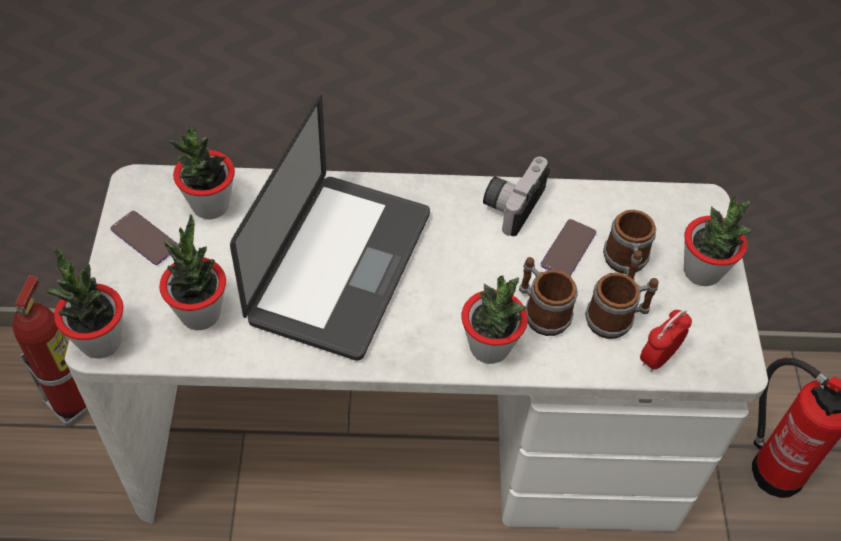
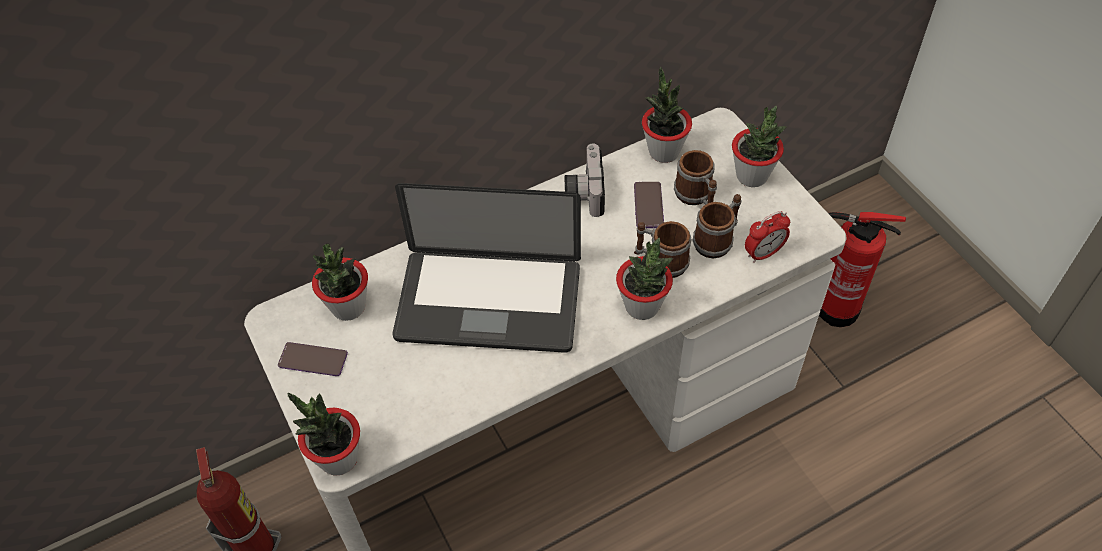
camera: 25 degrees left, 0 degrees up
(200, 313) = (404, 395): potted plant -> potted plant (663, 151)
(340, 267) = (489, 303): laptop -> laptop turned 105 degrees clockwise
(658, 358) = (763, 253): alarm clock -> alarm clock turned 135 degrees counterclockwise

